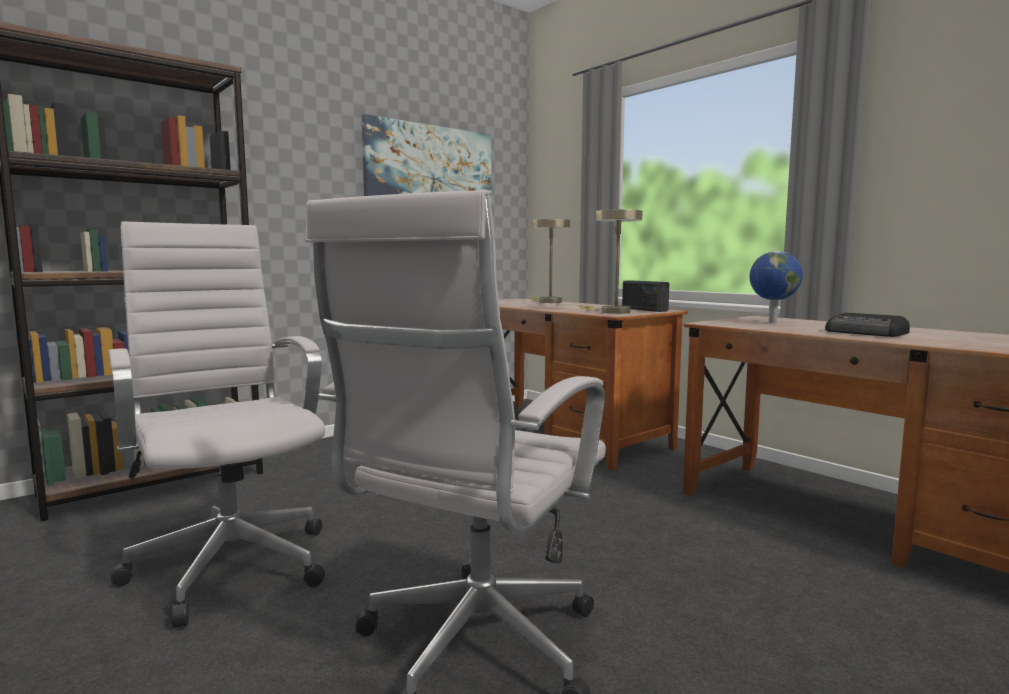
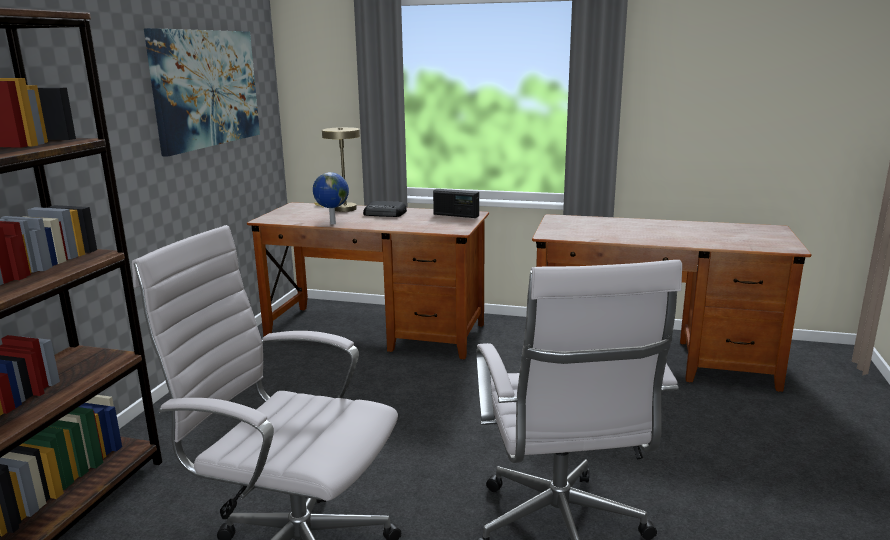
camera: 35 degrees left, 10 degrees up
(611, 312) = (442, 224): beige table lamp -> none
(771, 322) = (582, 227): globe -> globe (332, 224)
(866, 333) = (658, 235): radio -> radio (385, 214)

